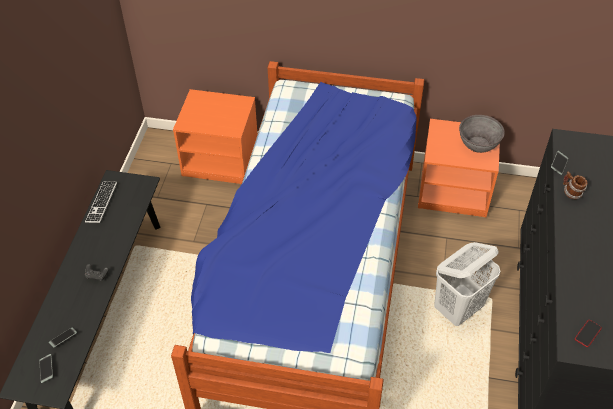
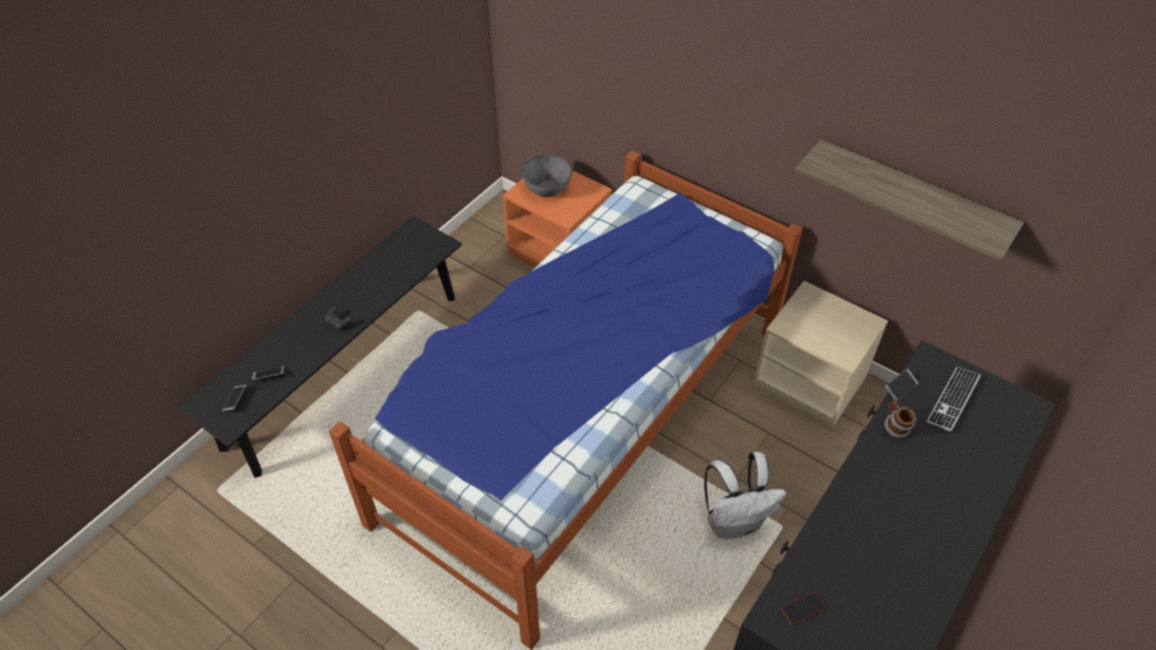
camera: 25 degrees right, 0 degrees up
(101, 203) = (388, 249): keyboard -> keyboard (953, 399)
(454, 190) = (811, 381): orange nightstand -> beige nightstand
(458, 308) = (734, 522): white laundry basket -> white backpack
(478, 144) = (847, 331): grey bowl -> grey bowl (547, 188)
(504, 32) = (911, 198): none -> shelf

